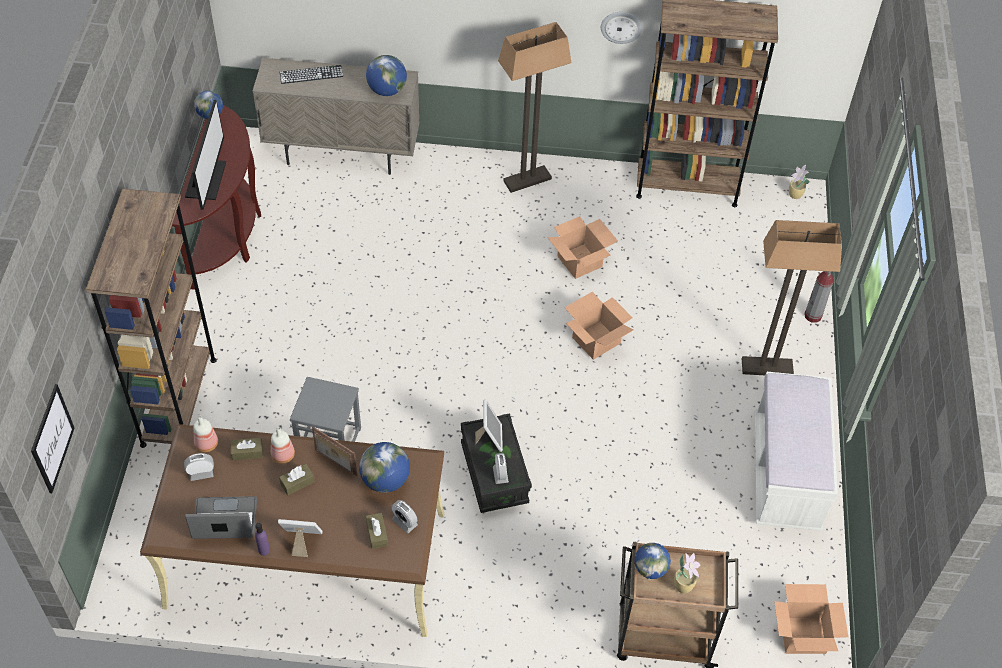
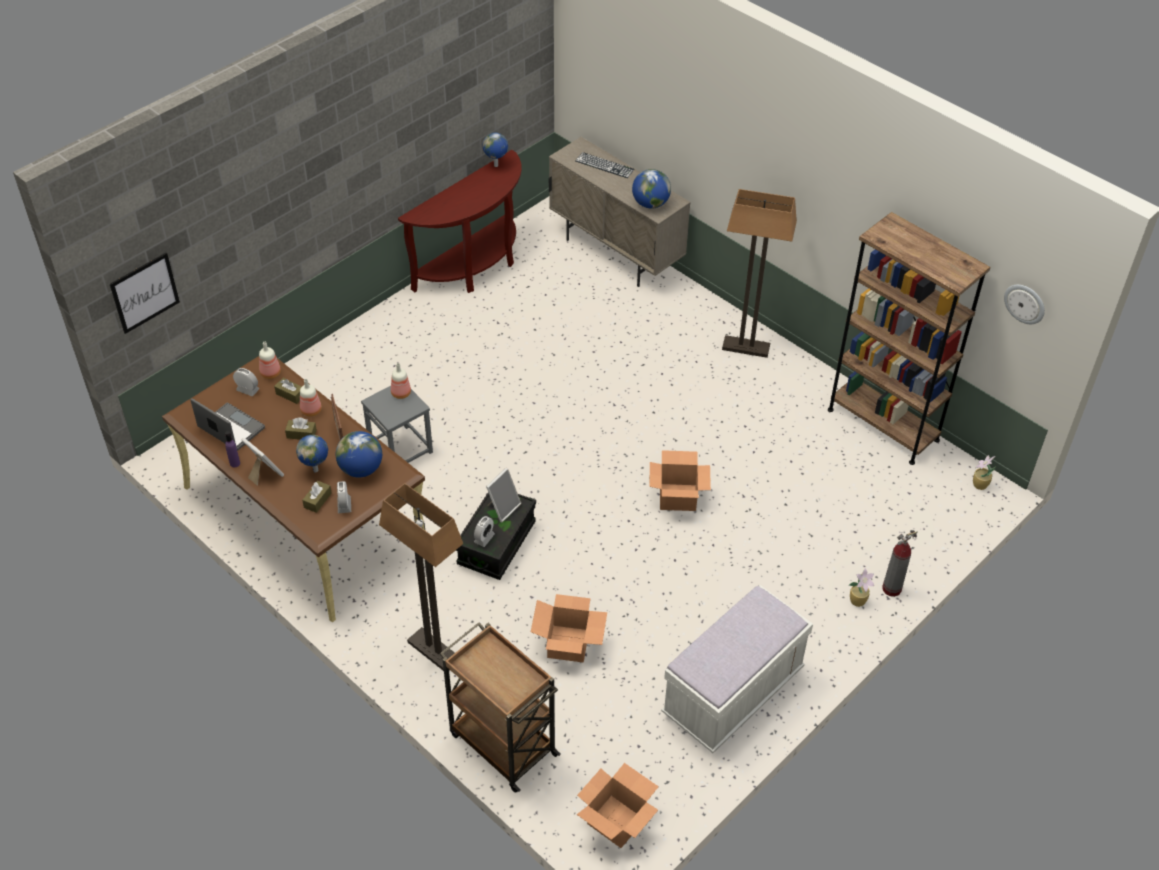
camera: 40 degrees right, 5 degrees down
(179, 401) = (328, 360): brown bookcase -> none
(207, 179) = (453, 201): monitor -> none
(319, 390) = (401, 394): none -> bottle
(579, 261) = (725, 431): cardboard box -> cardboard box (568, 643)
(621, 26) = (856, 230): wall clock -> wall clock (1025, 303)
(649, 576) = (477, 656): globe -> globe (316, 470)
(683, 585) = (496, 680): potted plant -> potted plant (858, 600)
(766, 368) = (803, 604): floor lamp -> floor lamp (433, 651)

